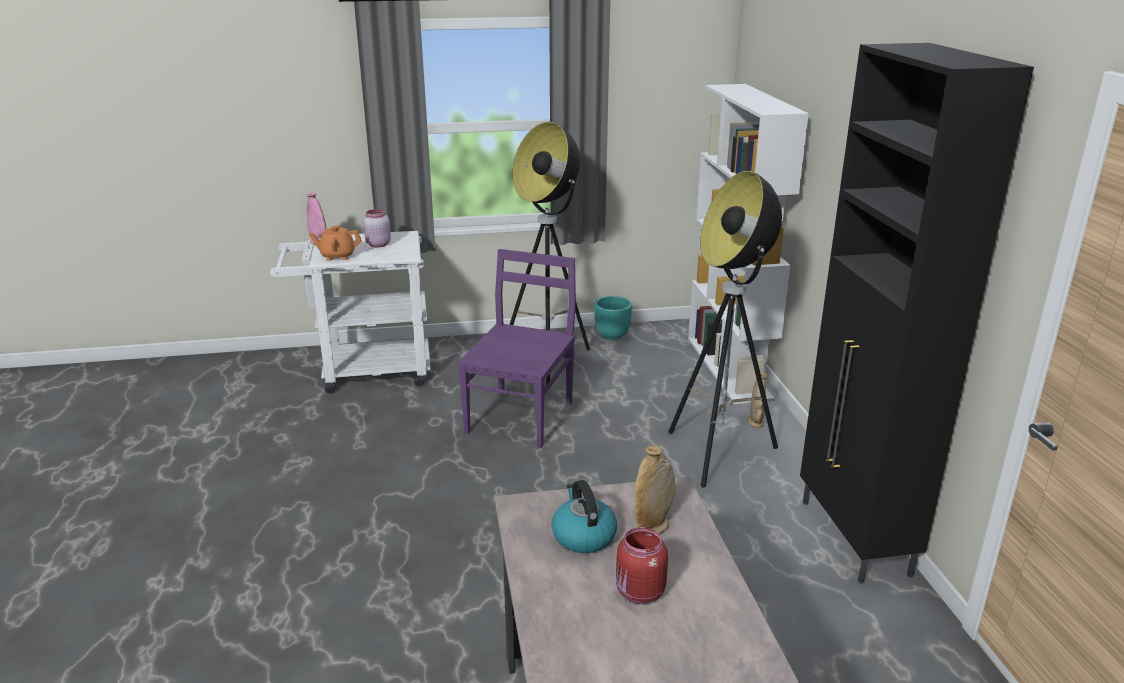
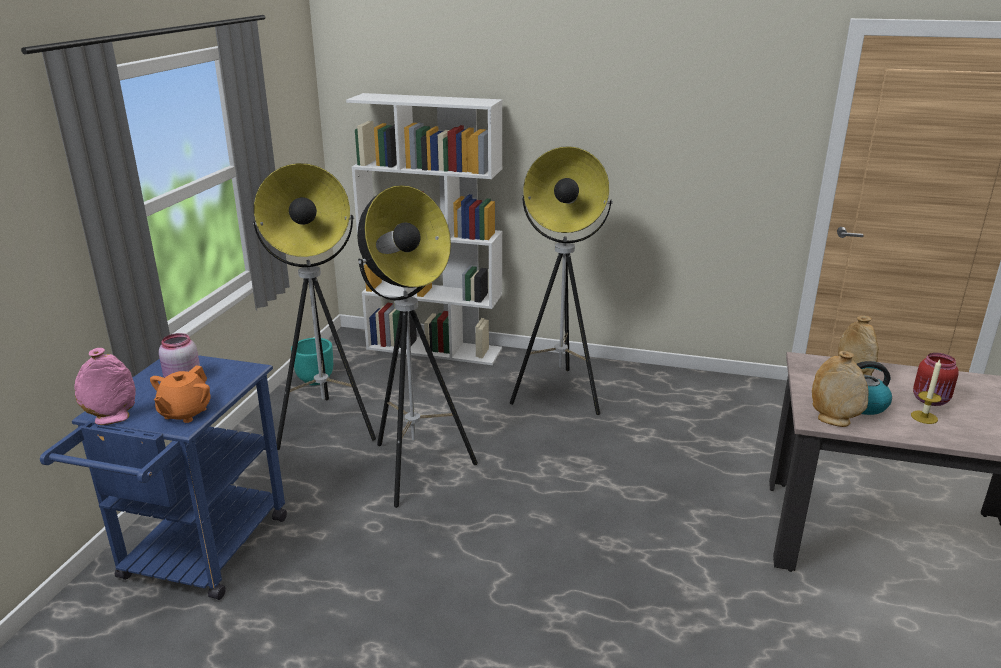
camera: 65 degrees left, 0 degrees up
(365, 371) = (197, 556): white cart -> blue cart
(521, 416) = (415, 469): purple chair -> floor lamp
(585, 587) = (924, 417): none -> candle
(755, 422) = (526, 366): beige vase -> beige vase (834, 421)
(854, 538) = (691, 381): black cabinet -> none

